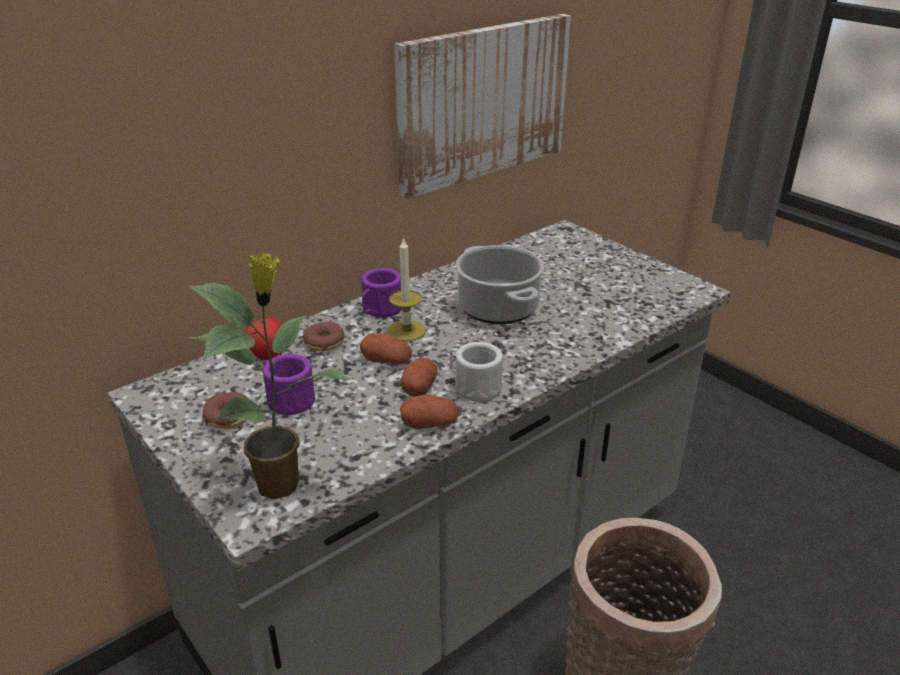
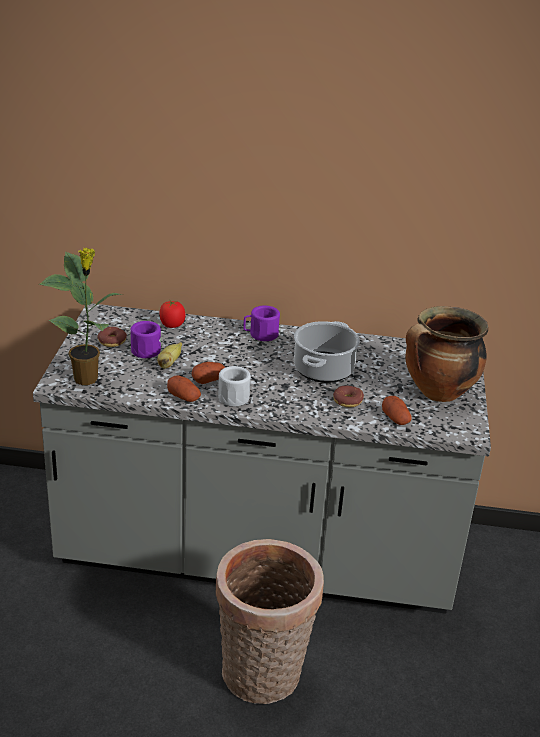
camera: 45 degrees right, 0 degrees up
(324, 342) = (205, 334): donut -> donut (347, 401)
(344, 398) = (169, 363): none -> banana
(387, 360) = (217, 359): potato -> potato (395, 418)
(406, 330) = (254, 352): candle -> none
(482, 102) = (403, 224): picture -> none
(616, 272) = (438, 393): none -> cooking pot

